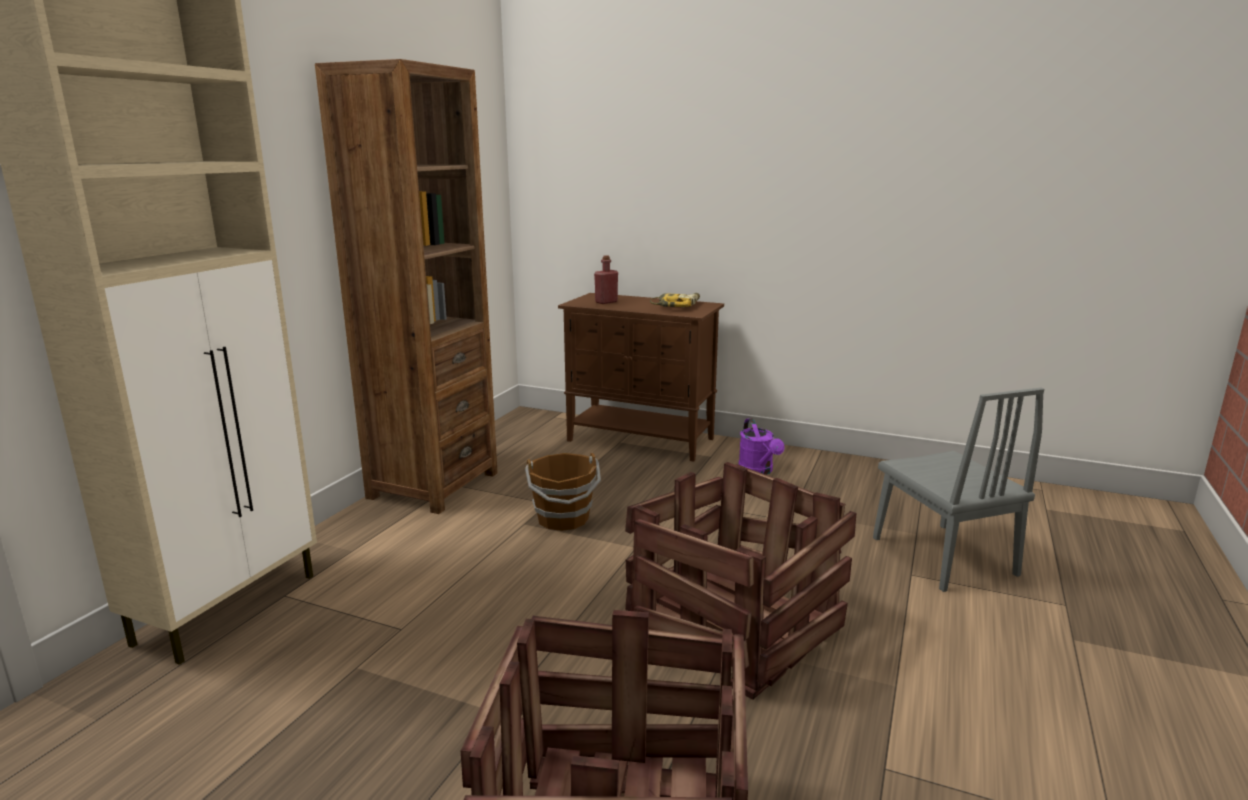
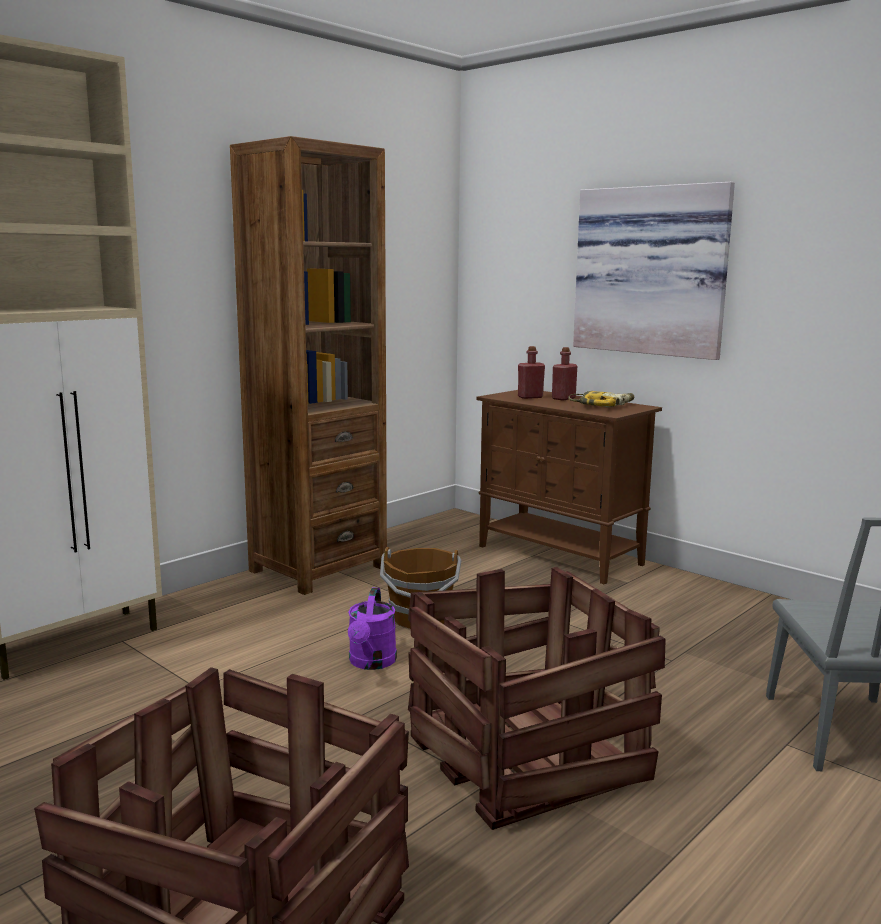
camera: 20 degrees right, 5 degrees down
(636, 301) = (563, 398): none -> red bottle
(708, 184) = (652, 271): none -> picture
(758, 471) = (673, 605): purple watering can -> purple watering can (371, 663)

